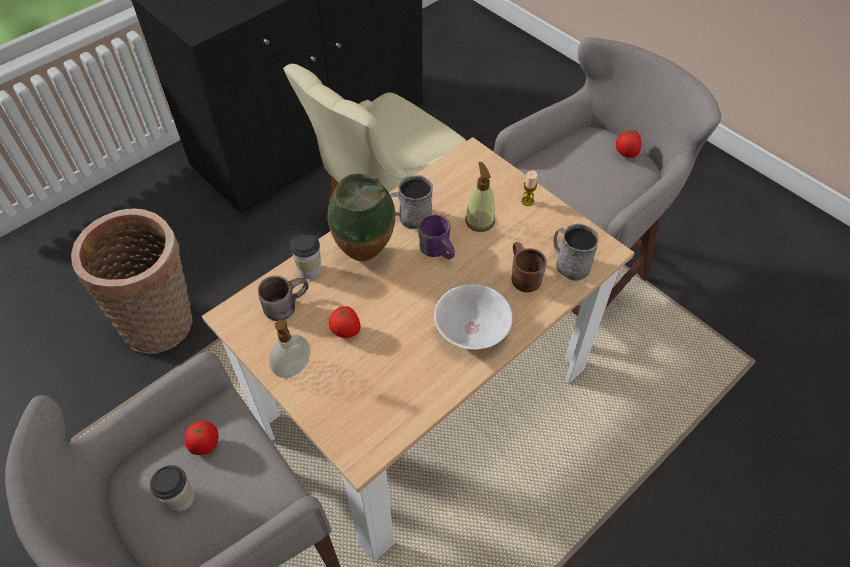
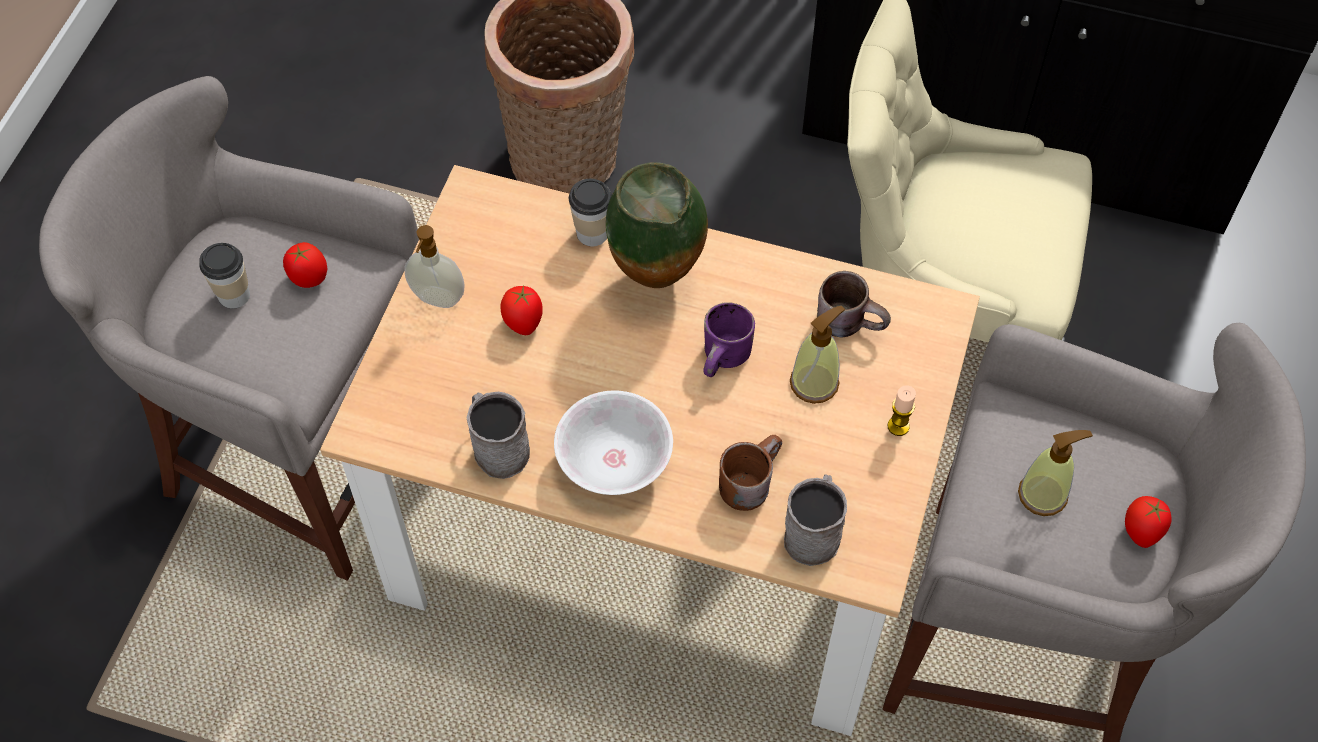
camera: 60 degrees right, 5 degrees up
(285, 303) = (524, 236): brown mug -> brown mug (851, 320)
(410, 218) = (759, 297): grey mug -> grey mug (497, 447)
(586, 176) = (1043, 494): none -> soap dispenser

